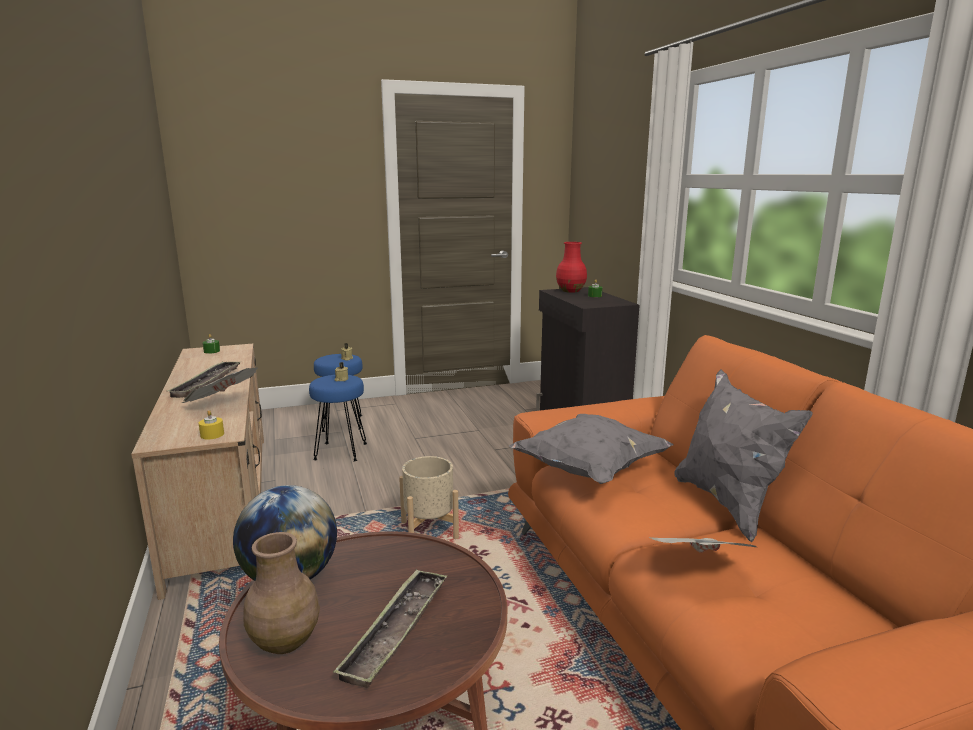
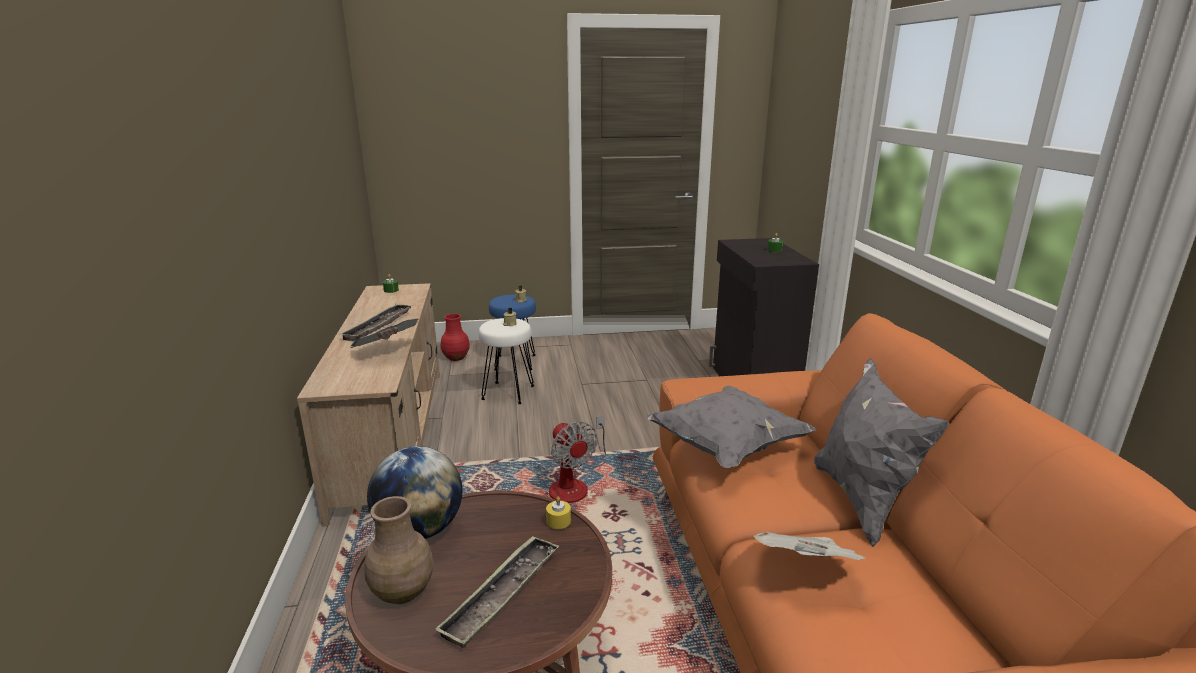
camera: 10 degrees right, 5 degrees up
(212, 435) = (369, 384): yellow candle -> yellow candle (558, 521)
(341, 452) = (508, 393): blue stool -> white stool
(429, 531) = (575, 484): beige planter -> fan
(570, 291) = (751, 242): red vase -> red vase (456, 357)

